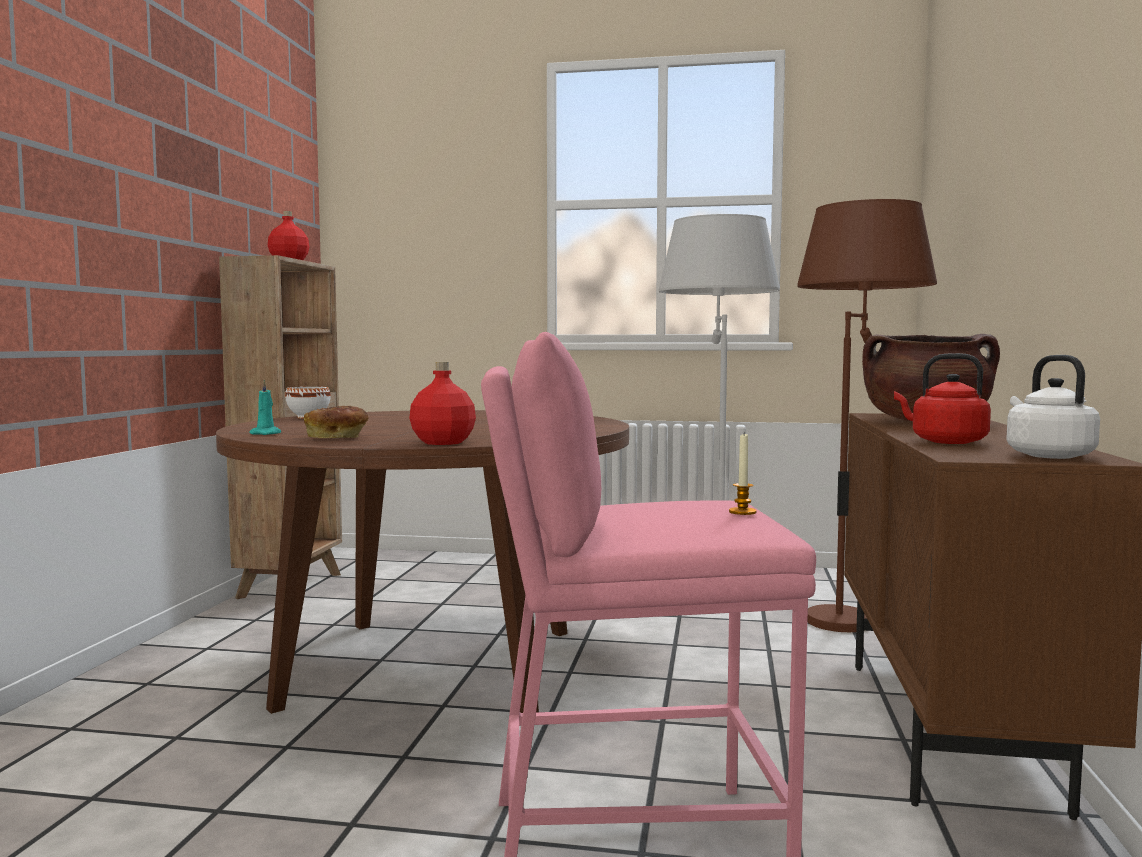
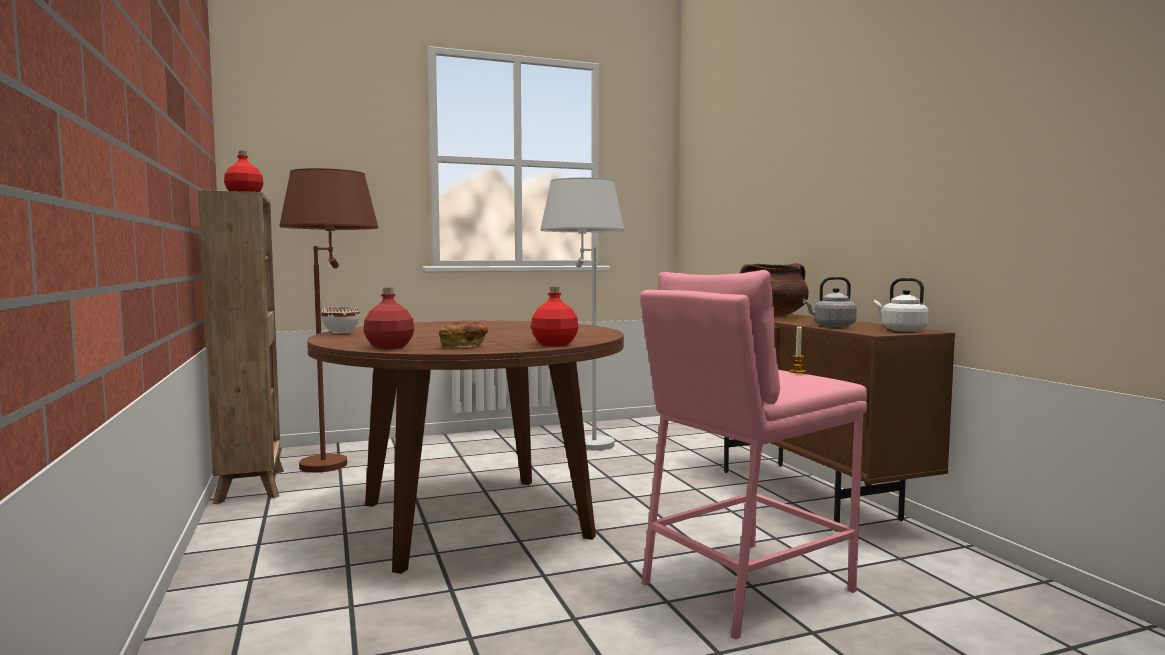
camera: 30 degrees left, 0 degrees up
(266, 434) = (390, 347): turquoise candle -> red bottle
(854, 613) = (682, 442): brown floor lamp -> brown floor lamp (337, 458)
(944, 441) = (832, 326): red kettle -> grey kettle

